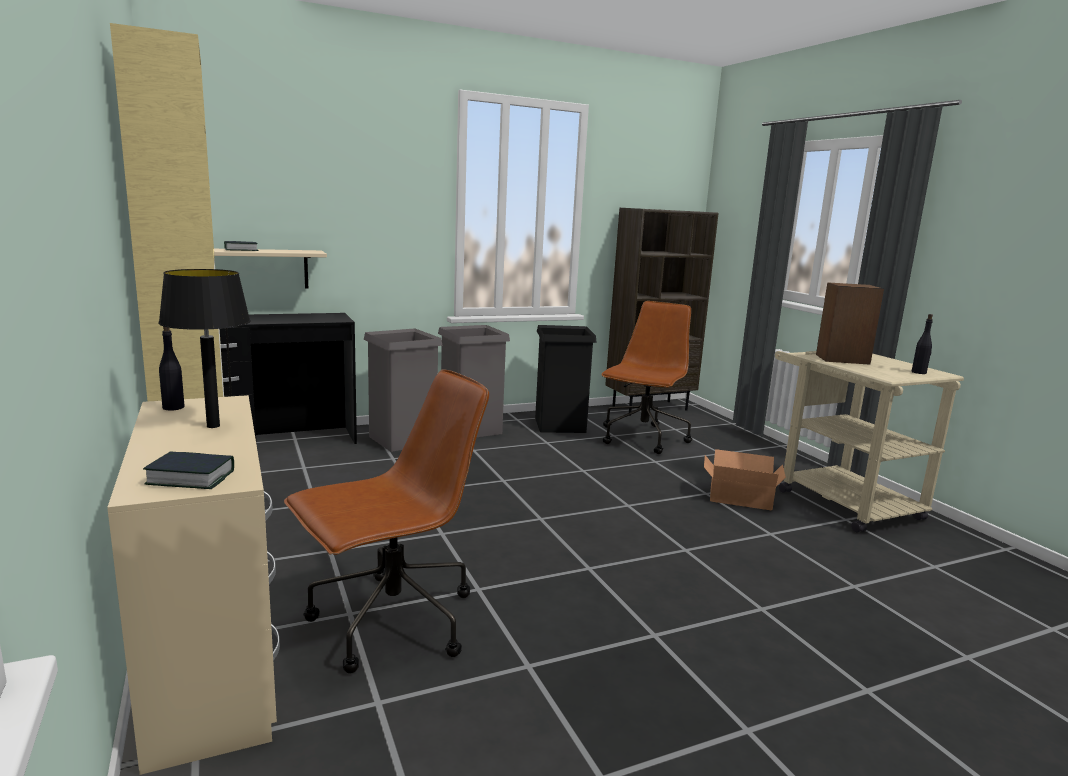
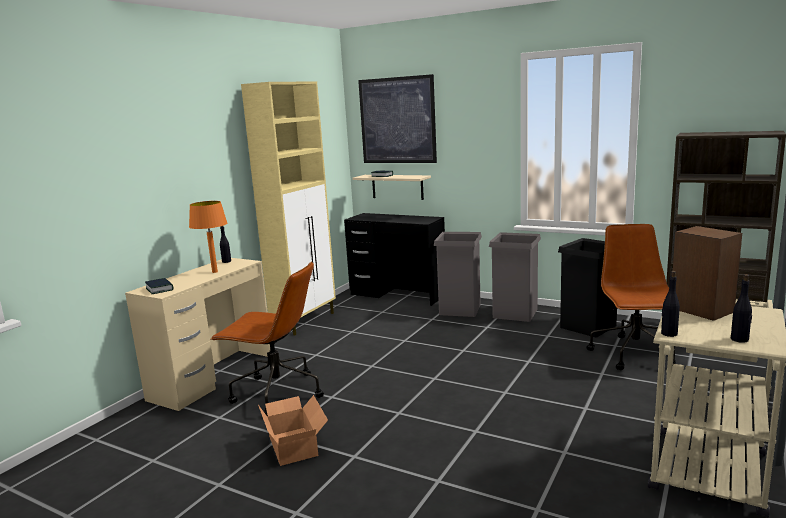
camera: 55 degrees right, 0 degrees up
(212, 426) = (214, 272): black table lamp -> orange table lamp
(260, 160) = (397, 120): none -> picture
(642, 439) = (635, 355): brown office chair -> brown office chair turned 75 degrees counterclockwise
(738, 497) = (607, 421): cardboard box -> cardboard box (295, 444)
(886, 377) = (668, 334): none -> black bottle

